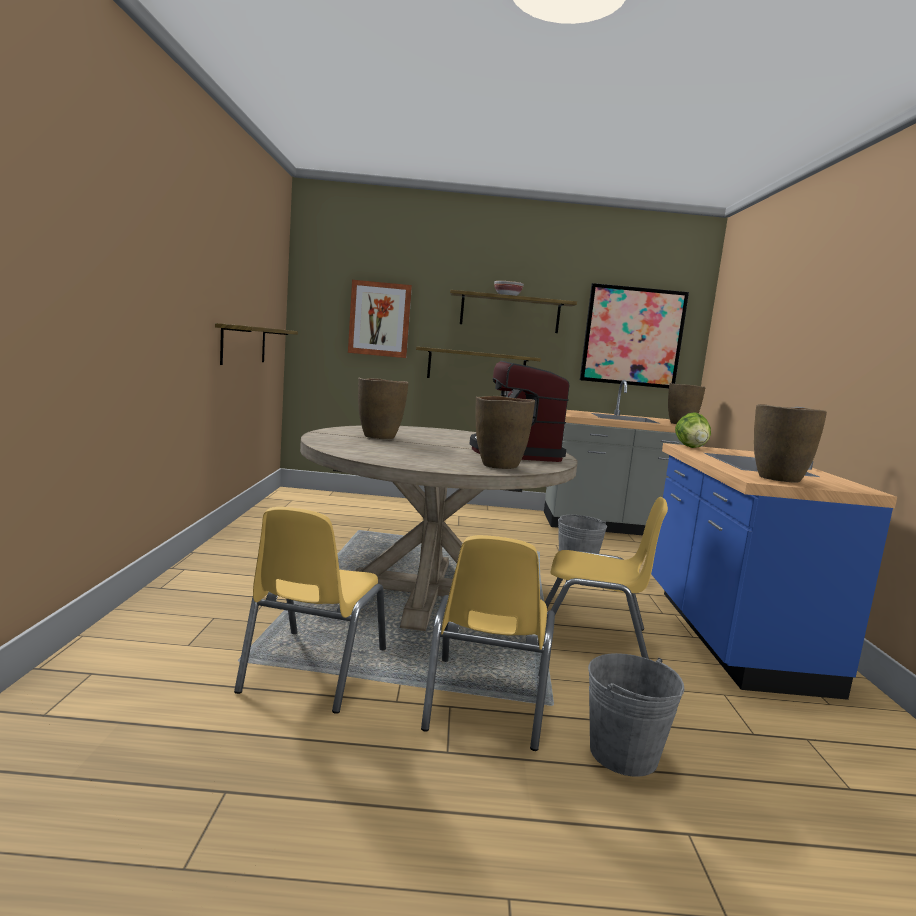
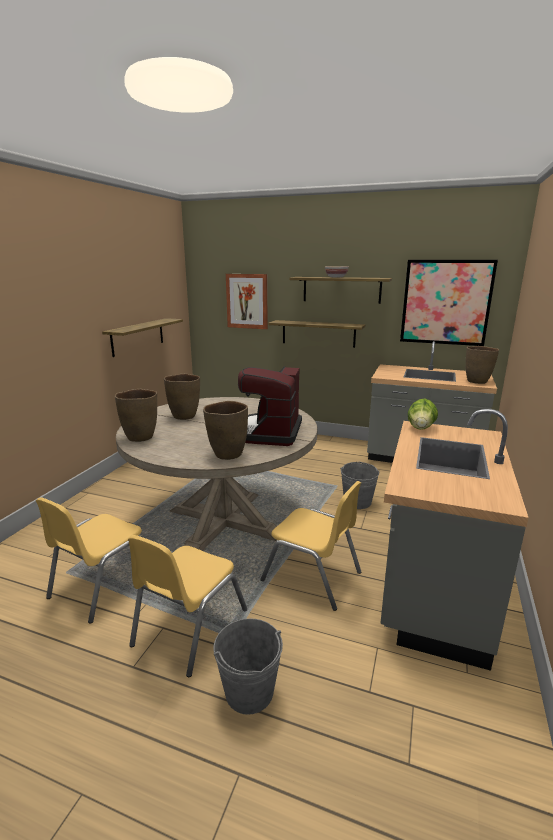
camera: 20 degrees right, 10 degrees up
(728, 637) = (432, 587): blue counter -> grey counter
(777, 479) = (429, 485): brown vase -> brown vase (140, 437)

